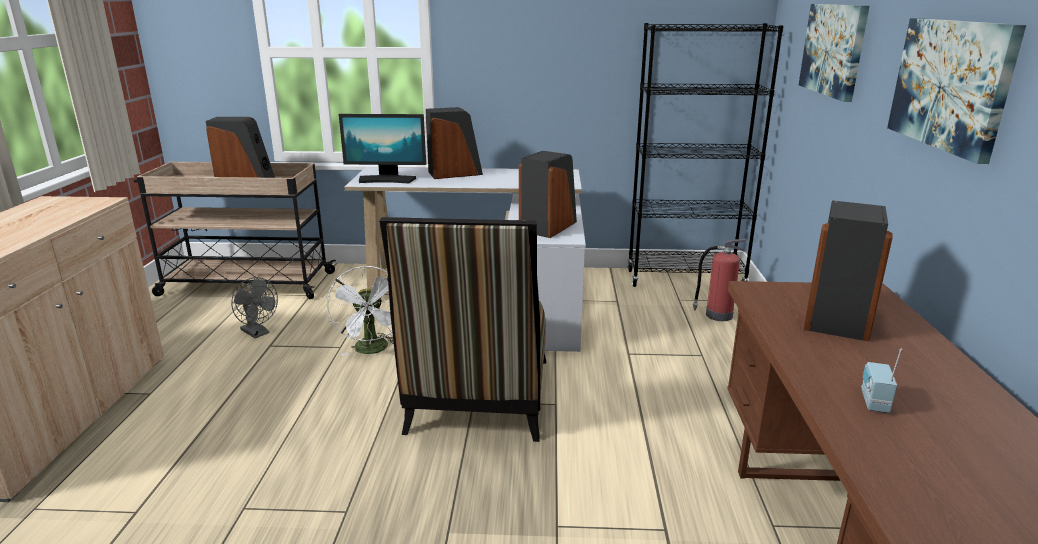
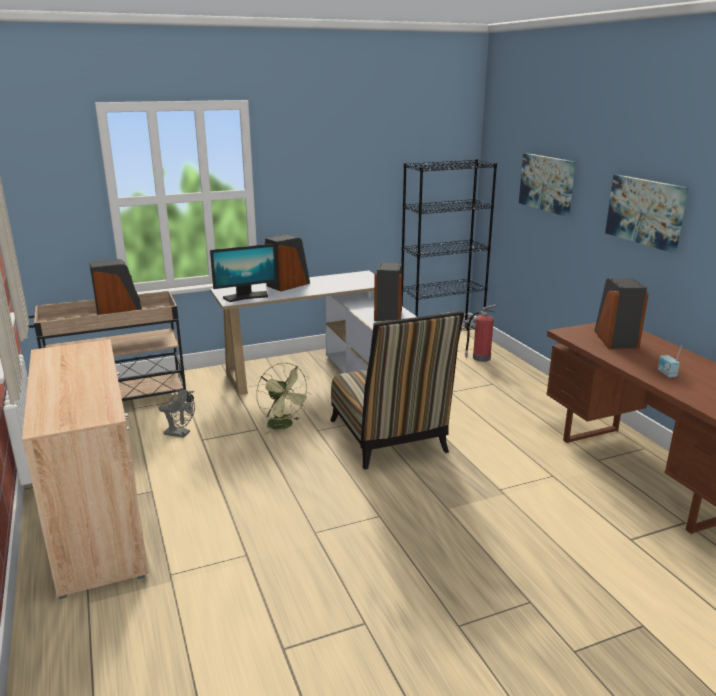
camera: 25 degrees left, 0 degrees up
(373, 350) = (284, 426): white fan -> green fan

